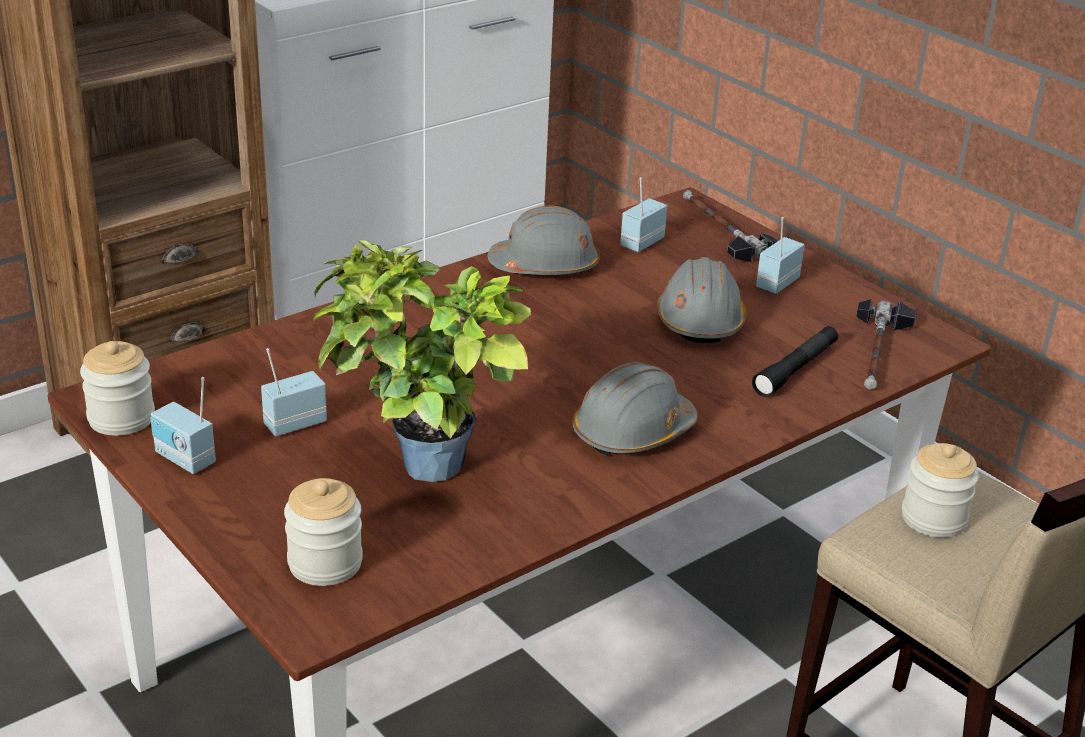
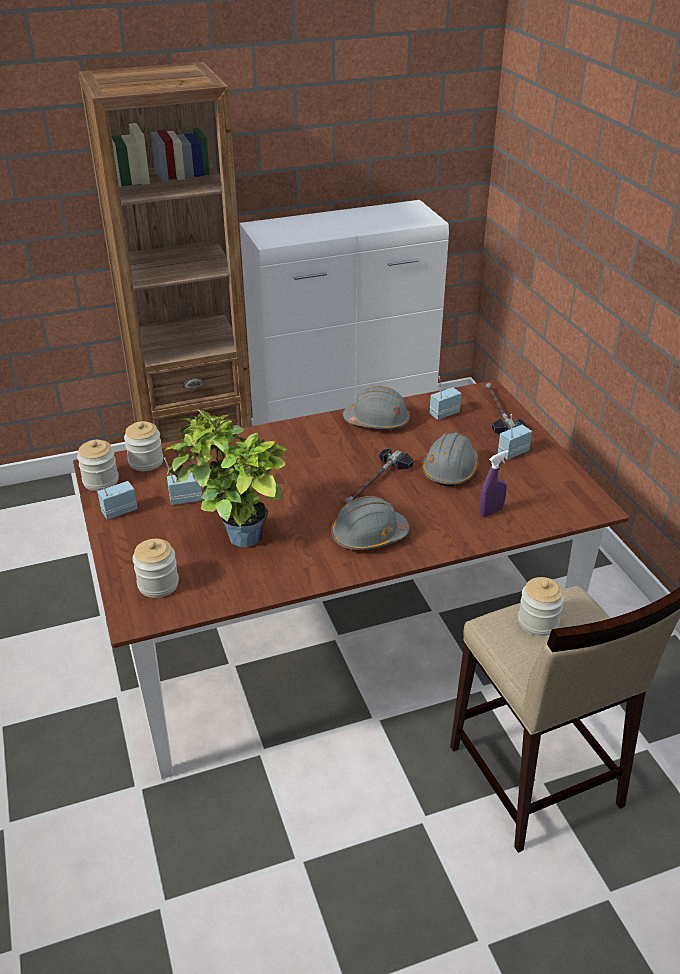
camera: 20 degrees right, 5 degrees up
(183, 460) = (119, 510): radio -> radio turned 90 degrees clockwise
(187, 377) = (146, 462): none -> jar
(795, 369) = (491, 512): black flashlight -> purple spray bottle
(879, 351) = (551, 508): hammer -> hammer (376, 481)

